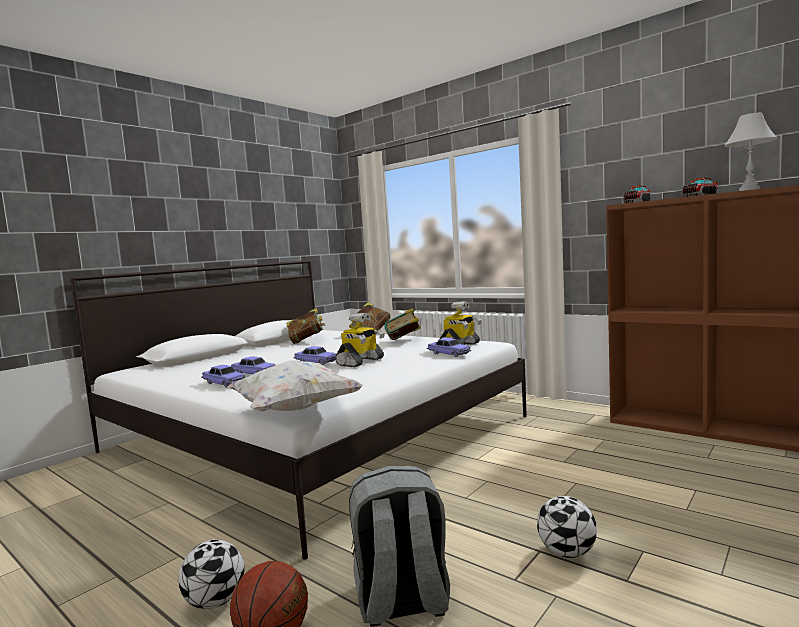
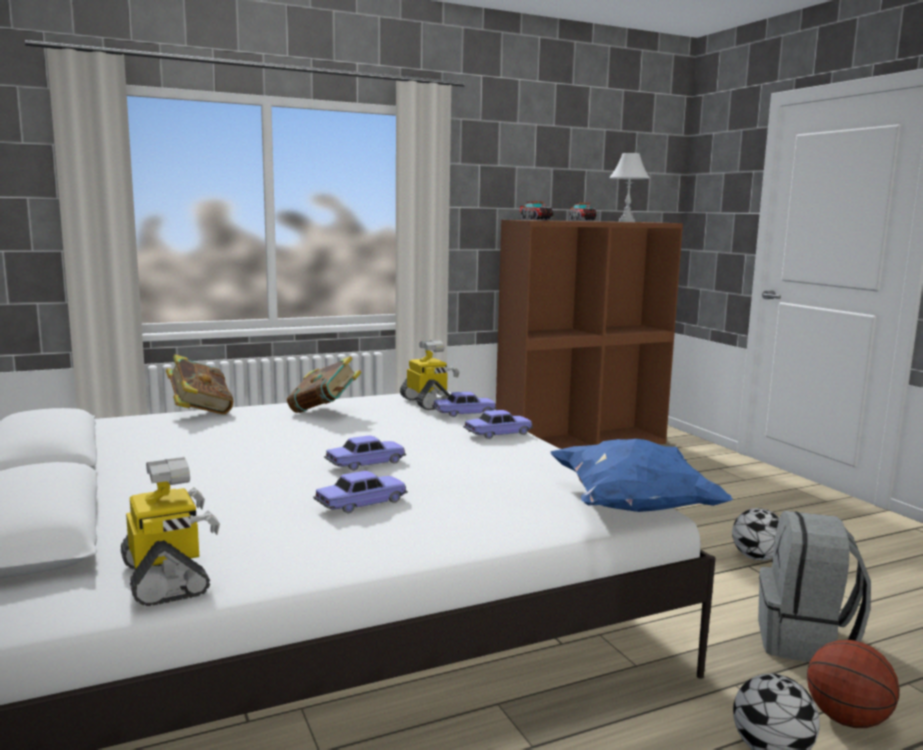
camera: 65 degrees left, 5 degrees up
(224, 383) = (397, 528): toy car -> toy car (498, 434)
(295, 409) = (633, 507): white pillow -> blue pillow
(307, 341) = (140, 446): book -> none
(361, 362) = (422, 446): toy robot -> toy robot (167, 578)

